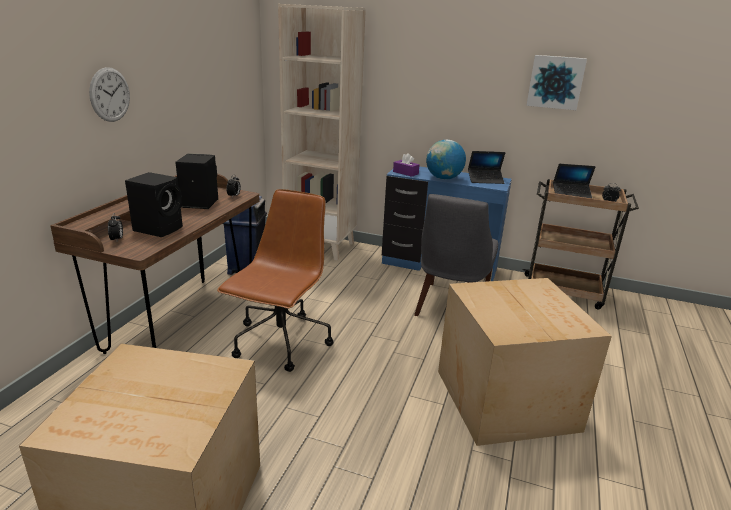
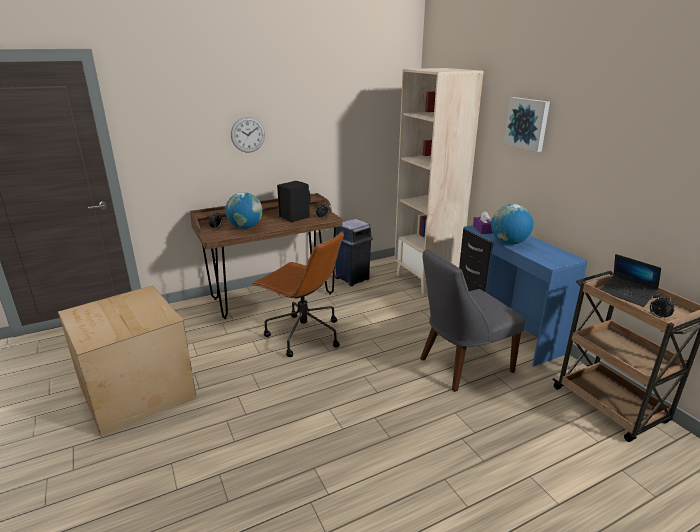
camera: 45 degrees right, 0 degrees up
(159, 228) = (245, 227): black speaker -> globe
(281, 343) = (303, 335): brown office chair -> brown office chair turned 60 degrees clockwise
(485, 180) = (551, 254): laptop -> none
(506, 398) = (395, 454): cardboard box -> none
(555, 82) = (643, 159): picture -> picture (527, 123)

